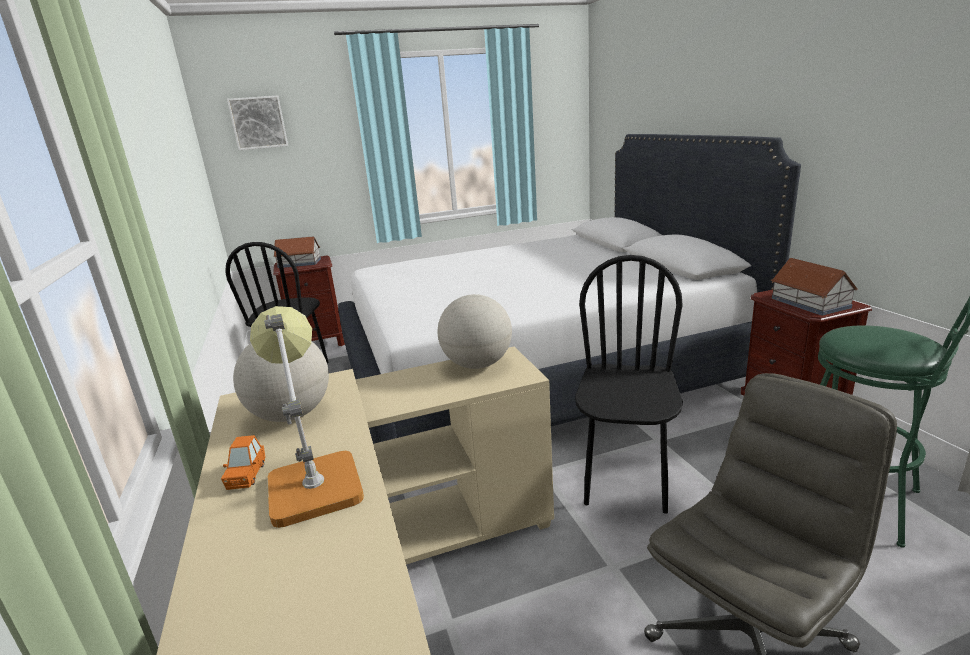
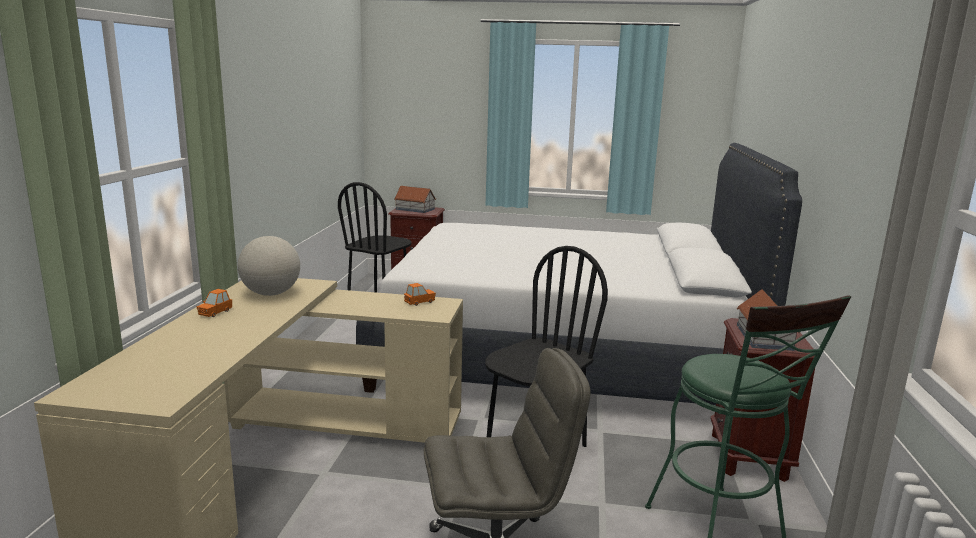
camera: 25 degrees right, 5 degrees down
(258, 123) = (409, 87): picture -> none
(313, 481) = (239, 324): table lamp -> none
(477, 365) = (420, 302): globe -> orange toy car

